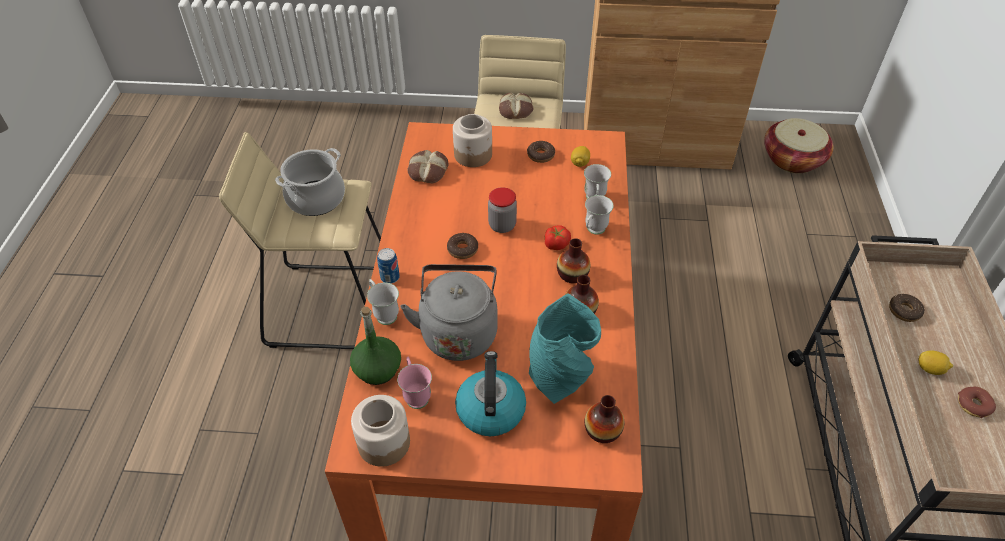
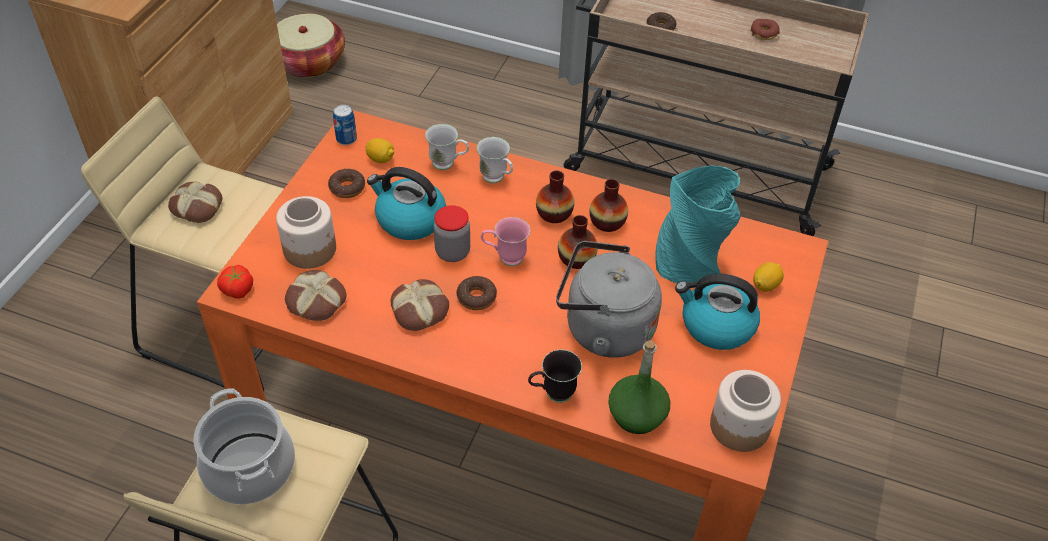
camera: 75 degrees left, 0 degrees up
(384, 313) = (552, 394): white mug -> black mug
(390, 277) = (495, 377): can -> can (346, 139)
(416, 394) = (681, 385): pink mug -> pink mug (505, 258)
(439, 223) = (420, 309): none -> bread
(524, 194) = (409, 220): none -> kettle
(556, 244) = (503, 214): tomato -> tomato (237, 290)
(602, 430) = (758, 247): vase -> vase (576, 258)
(930, 369) = (724, 39): lemon -> lemon (765, 285)

